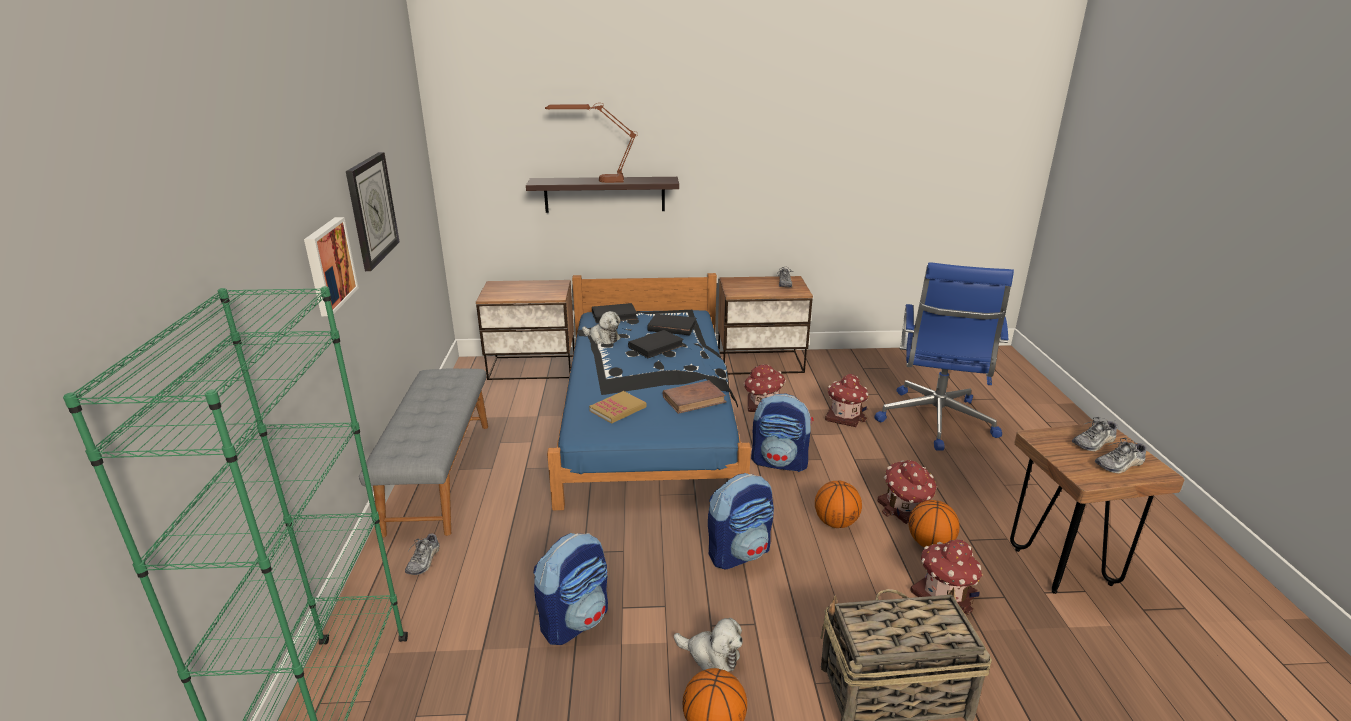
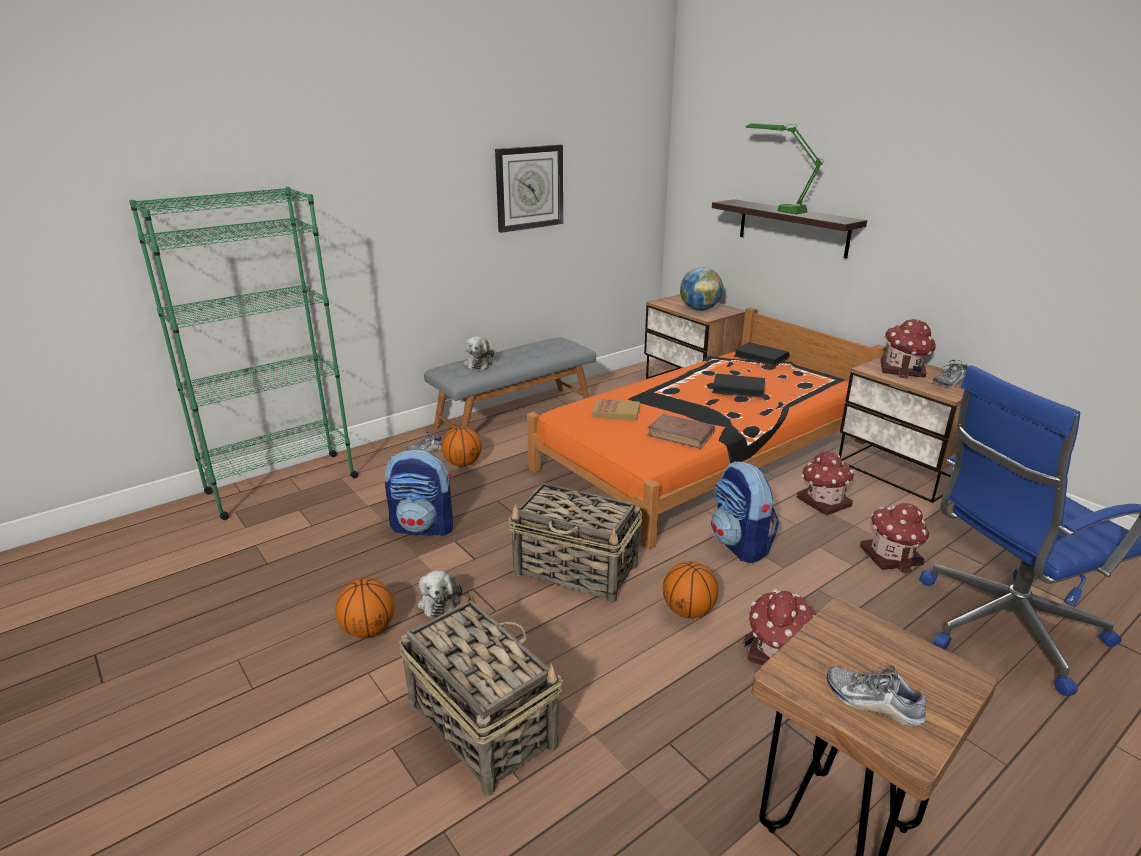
camera: 55 degrees right, 0 degrees up
(328, 265) = (440, 211): picture -> none
(534, 291) = (699, 309): none -> globe
(594, 181) = (775, 209): brown table lamp -> green table lamp
(603, 338) = (715, 367): plush toy -> plush toy (478, 363)
(648, 417) = (704, 455): blue bed -> orange bed
(671, 327) = (786, 382): black book -> none
(739, 553) = (577, 570): backpack -> basket
(929, 543) = (736, 690): basketball -> basketball (463, 464)
(944, 594) = (659, 724): toy house -> toy house (903, 370)
(1093, 443) = (904, 669): shoe -> none

